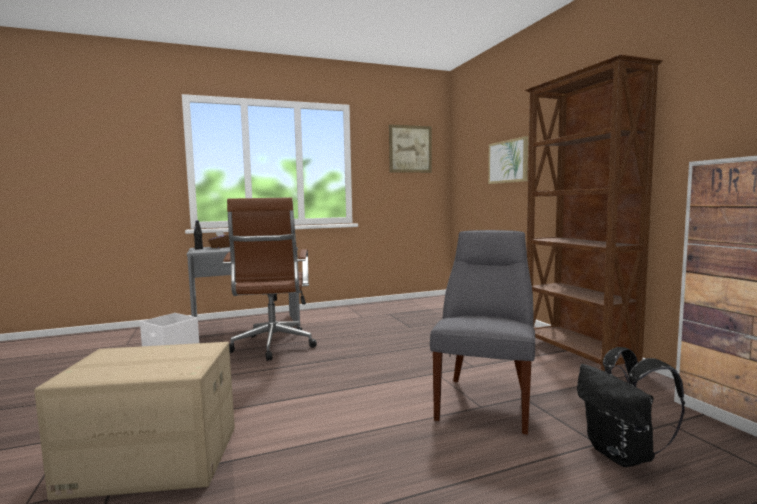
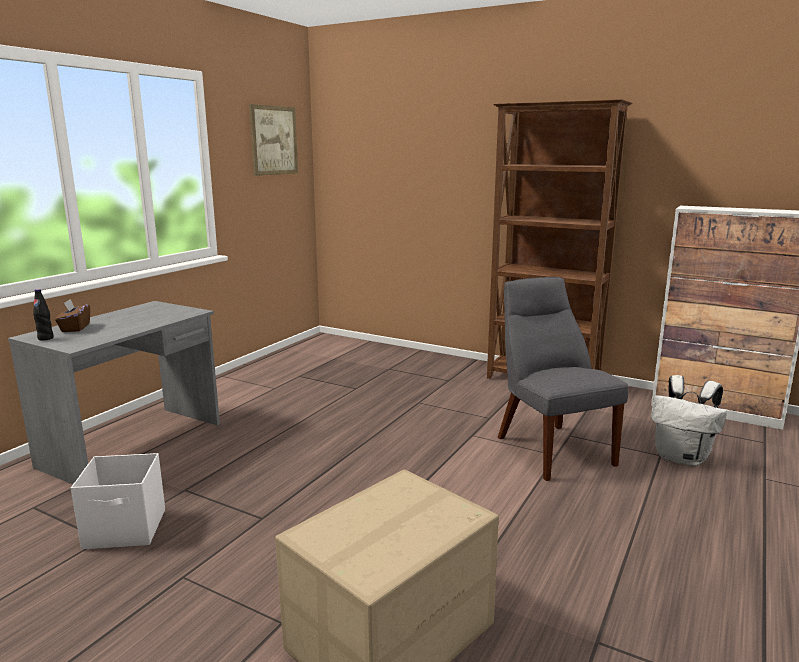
camera: 40 degrees left, 10 degrees up
(272, 347) = (241, 462): brown office chair -> none
(508, 161) = (426, 171): picture -> none
(623, 455) = (682, 458): black backpack -> white backpack

